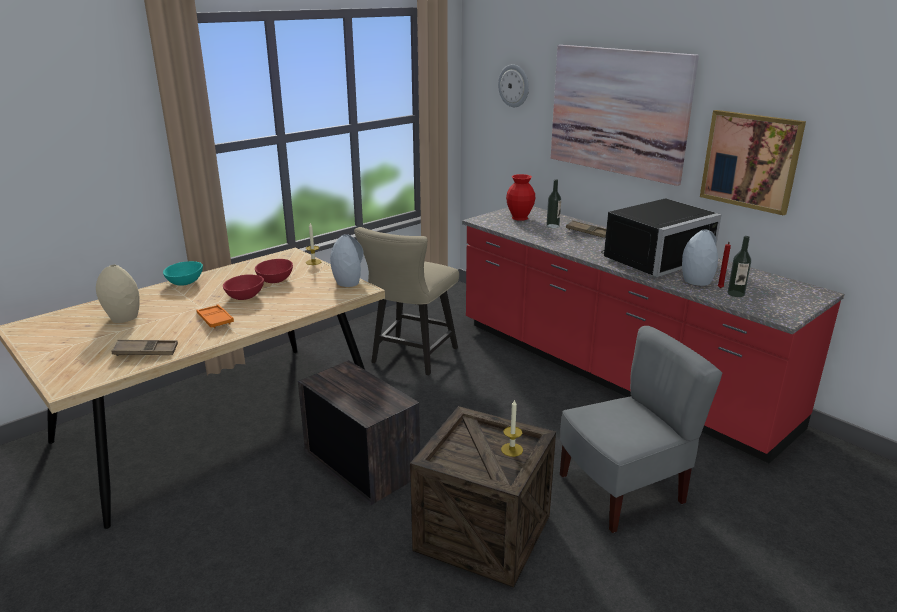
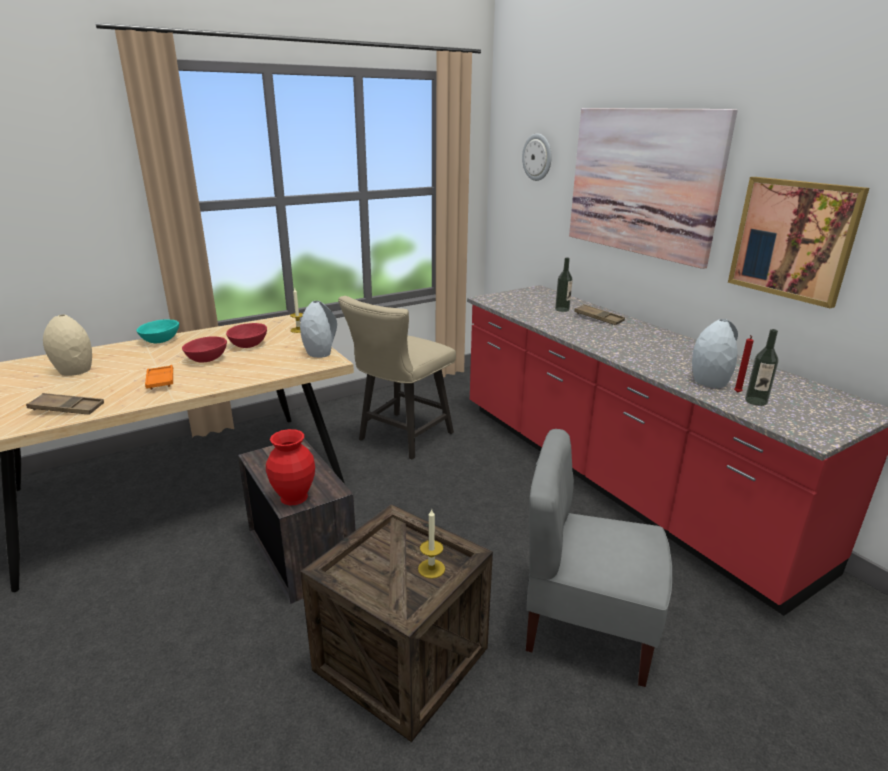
camera: 10 degrees right, 0 degrees up
(519, 218) = (529, 299): red vase -> red vase (293, 498)
(623, 491) = (587, 627): grey chair -> grey chair turned 150 degrees counterclockwise
(652, 258) = (663, 351): black microwave -> none

